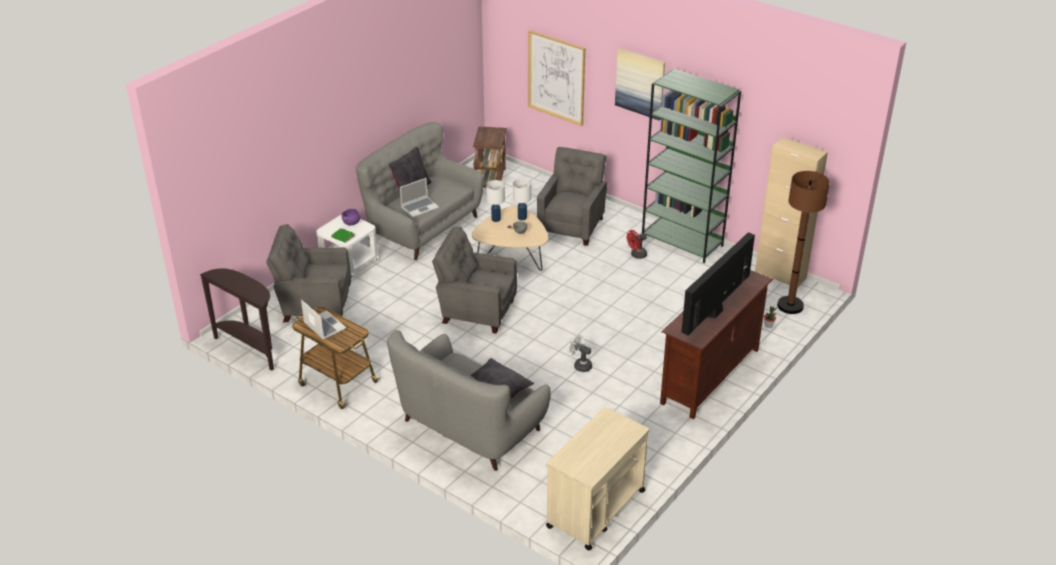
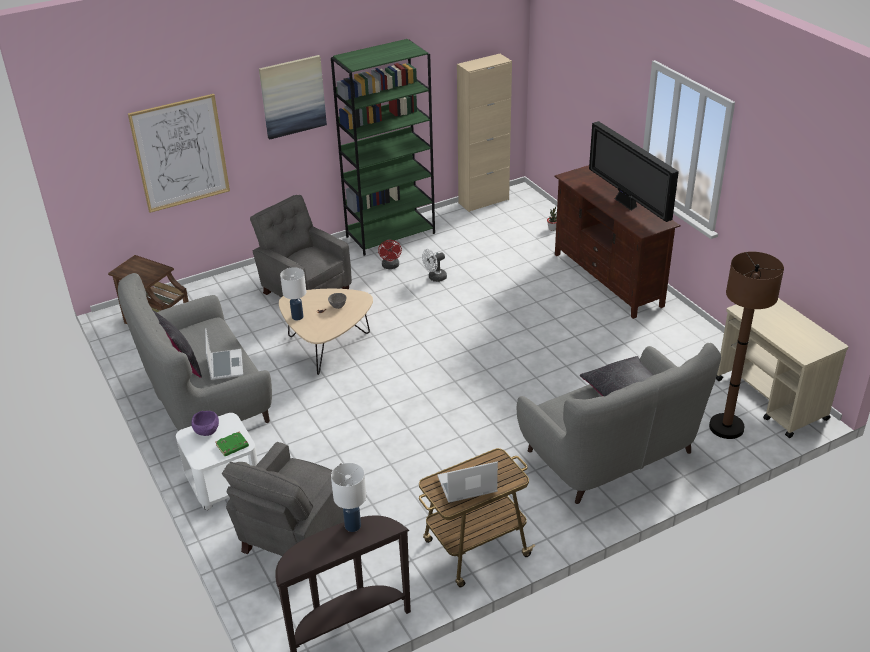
camera: 65 degrees left, 0 degrees up
(476, 311) = (408, 398): grey armchair -> none
(522, 218) = (311, 298): white table lamp -> white table lamp (352, 525)
(580, 365) = (548, 350): white fan -> white fan (435, 278)
(790, 306) = (531, 210): brown floor lamp -> brown floor lamp (726, 427)

